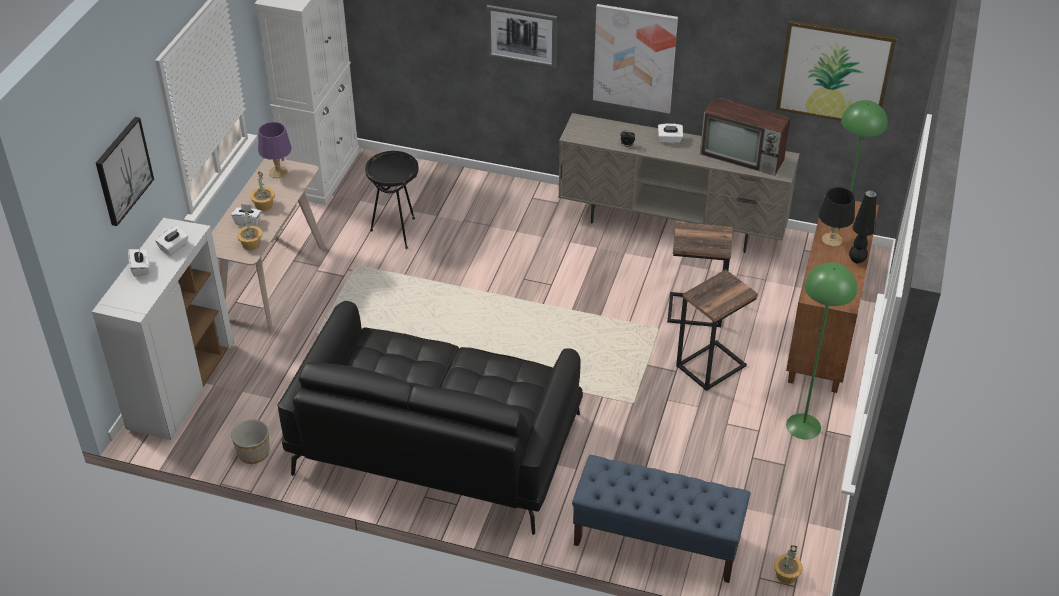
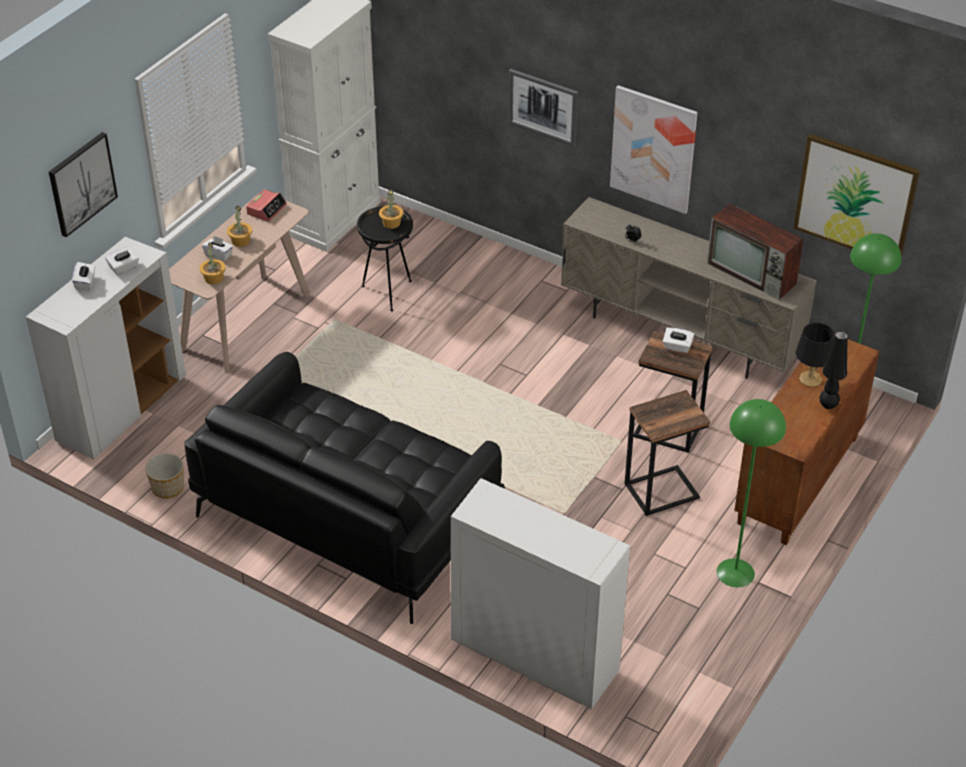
camera: 15 degrees right, 0 degrees up
(278, 172) = (266, 209): purple table lamp -> alarm clock
(656, 541) = (533, 657): blue bench -> white cabinet
(669, 140) = (680, 242): white tissue box -> white tissue box (677, 347)
(786, 575) = (654, 719): potted plant -> potted plant (391, 223)

